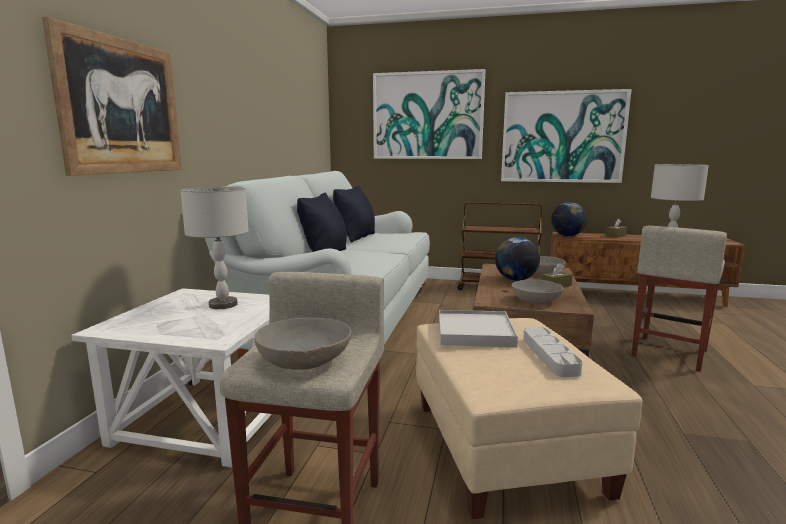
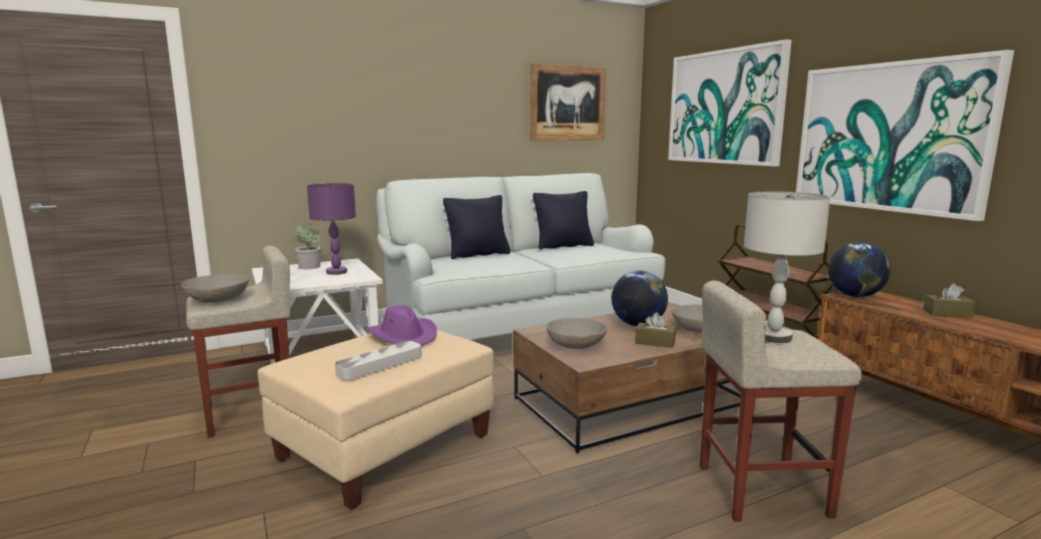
camera: 50 degrees right, 0 degrees up
(122, 107) = (312, 125): picture -> picture (567, 103)
(161, 310) = (309, 267): none -> potted plant
(222, 305) = (336, 272): grey table lamp -> purple table lamp
(474, 332) = (403, 336): white tray -> purple hat

